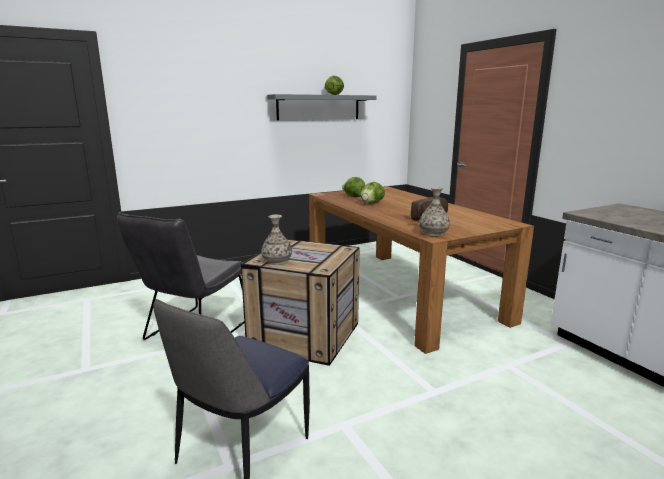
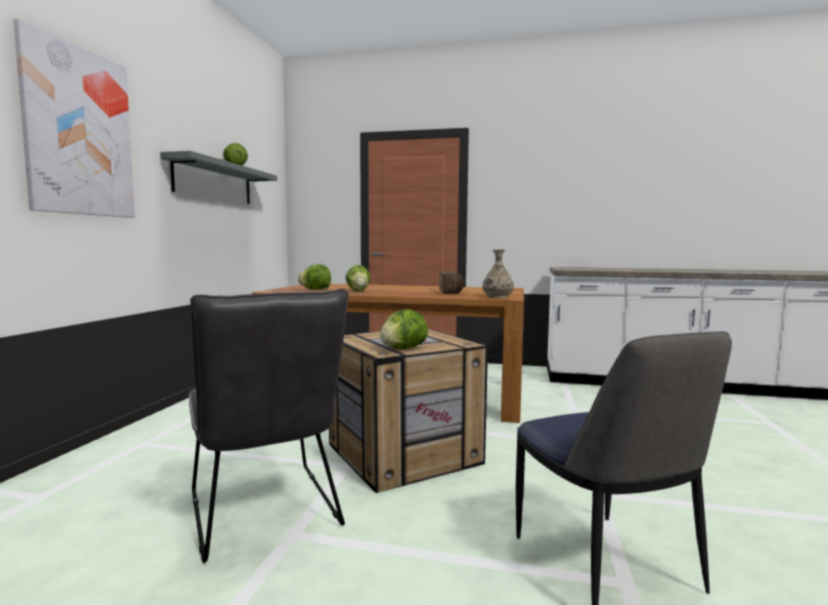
camera: 50 degrees left, 10 degrees down
(206, 94) = (79, 131): none -> picture
(277, 261) = (403, 349): vase -> lettuce

